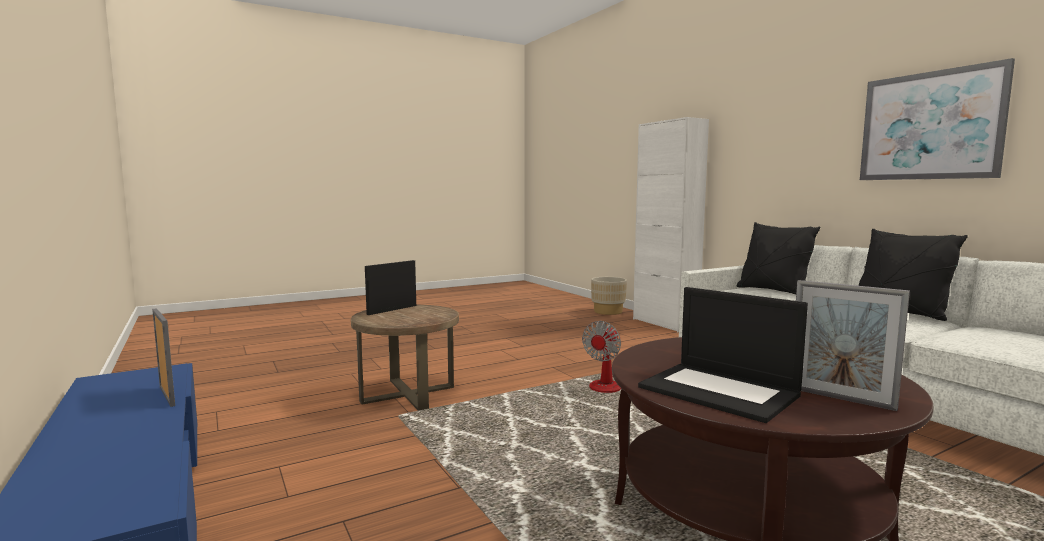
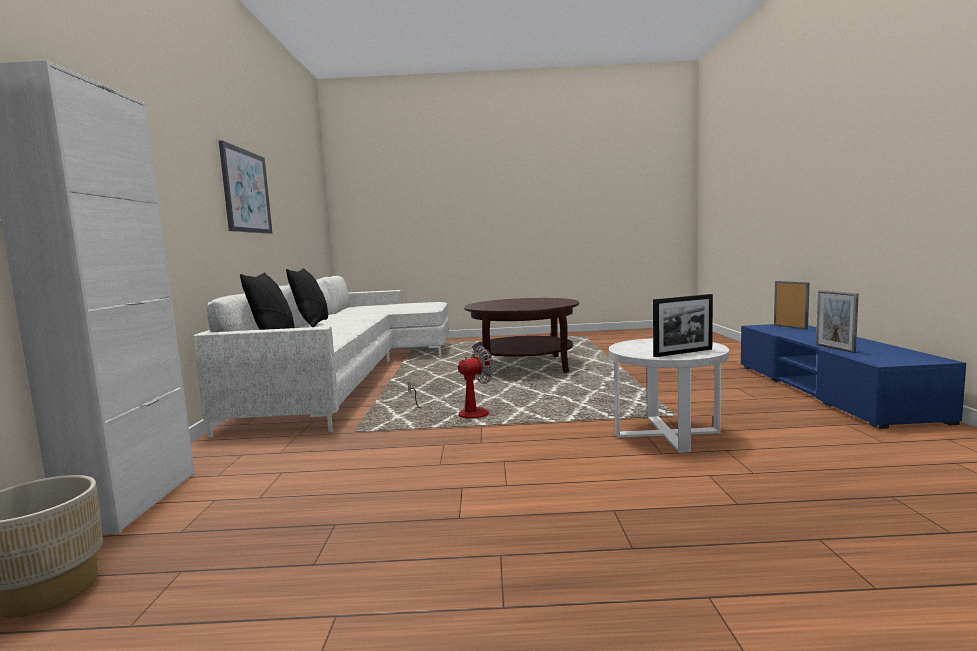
camera: 150 degrees left, 0 degrees up
(408, 394) = (667, 433): brown side table -> white side table
(720, 391) = (549, 301): laptop -> none
(840, 398) = (518, 300): picture frame -> picture frame (790, 327)

